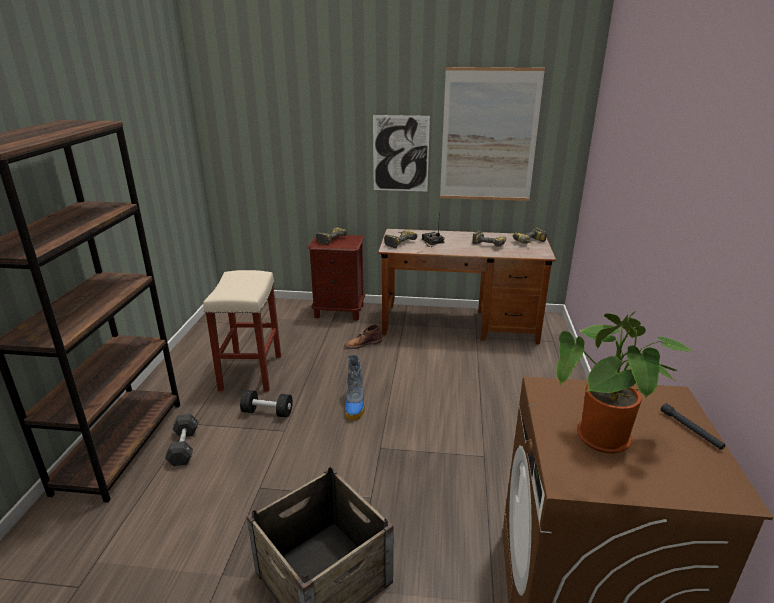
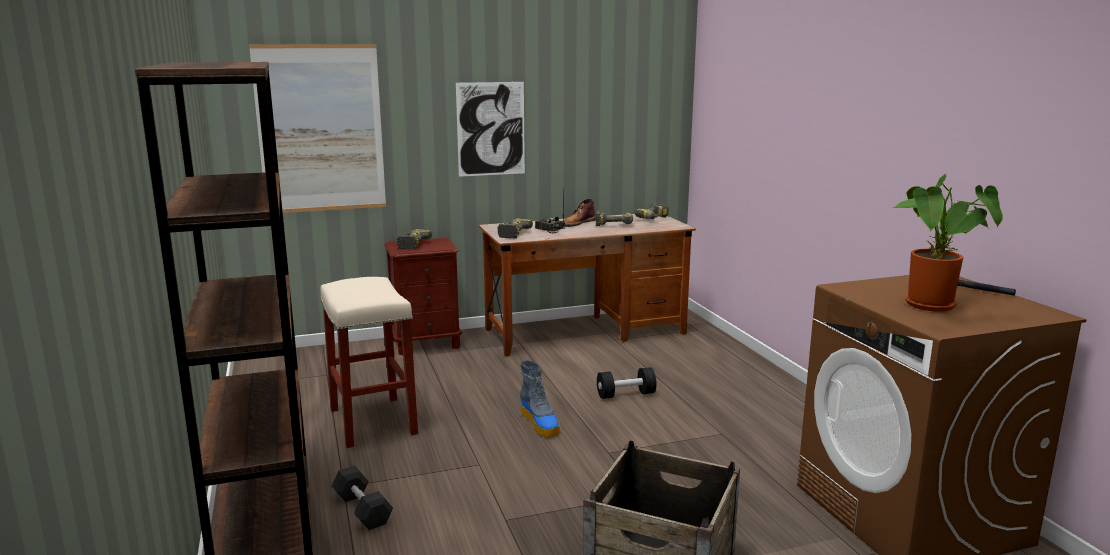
camera: 25 degrees left, 10 degrees down
(267, 412) = (438, 453): black dumbbell -> black dumbbell (626, 395)
(362, 343) = (489, 368): brown boot -> brown boot (577, 223)
(489, 136) = (590, 103): picture -> picture (320, 129)

